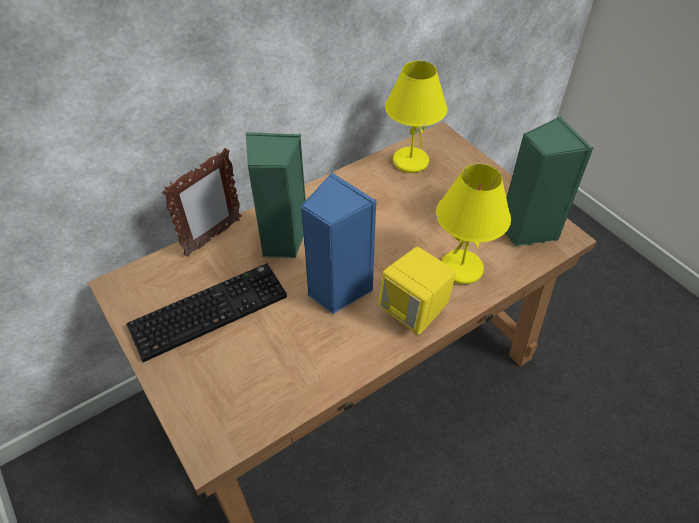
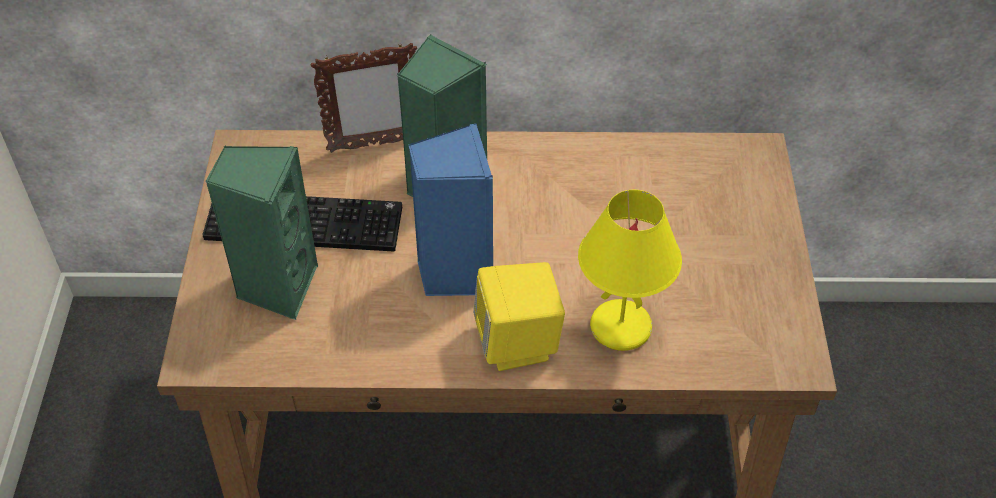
camera: 35 degrees right, 0 degrees up
(409, 161) = (684, 165): yellow table lamp -> none
(526, 229) = (753, 326): green speaker -> green speaker (277, 286)

